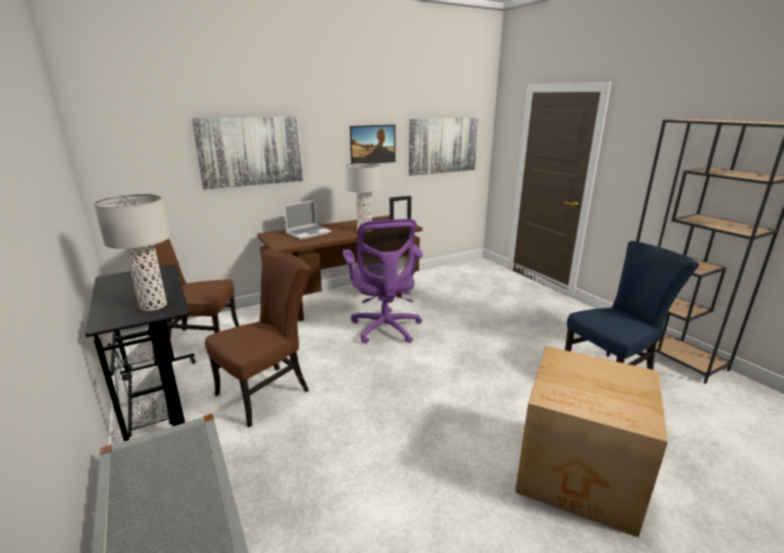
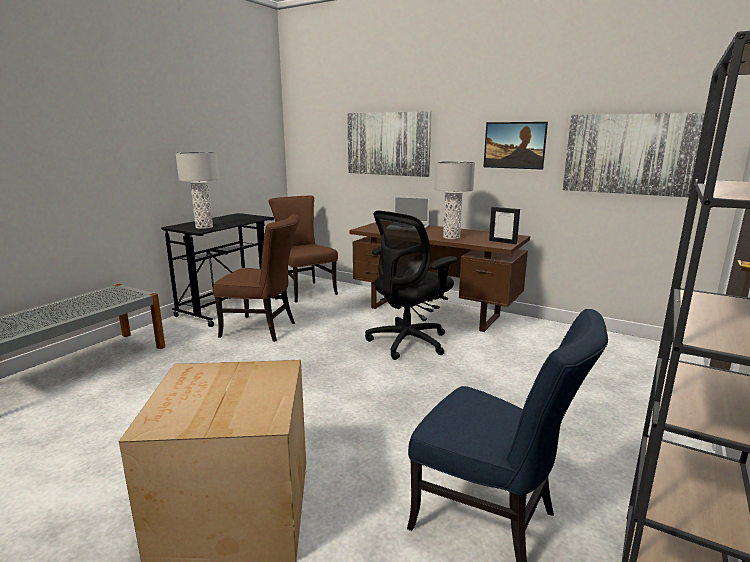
camera: 60 degrees right, 5 degrees down
(383, 326) = (410, 340): purple office chair -> black office chair

